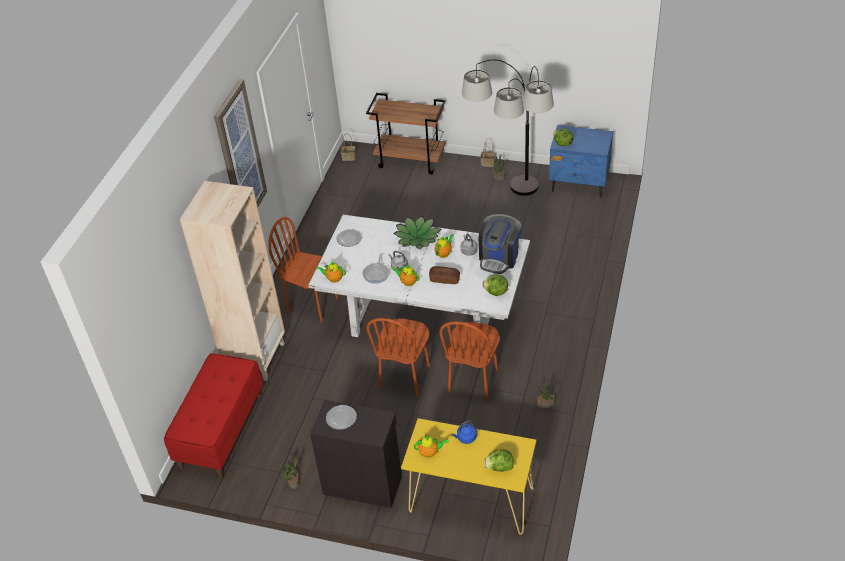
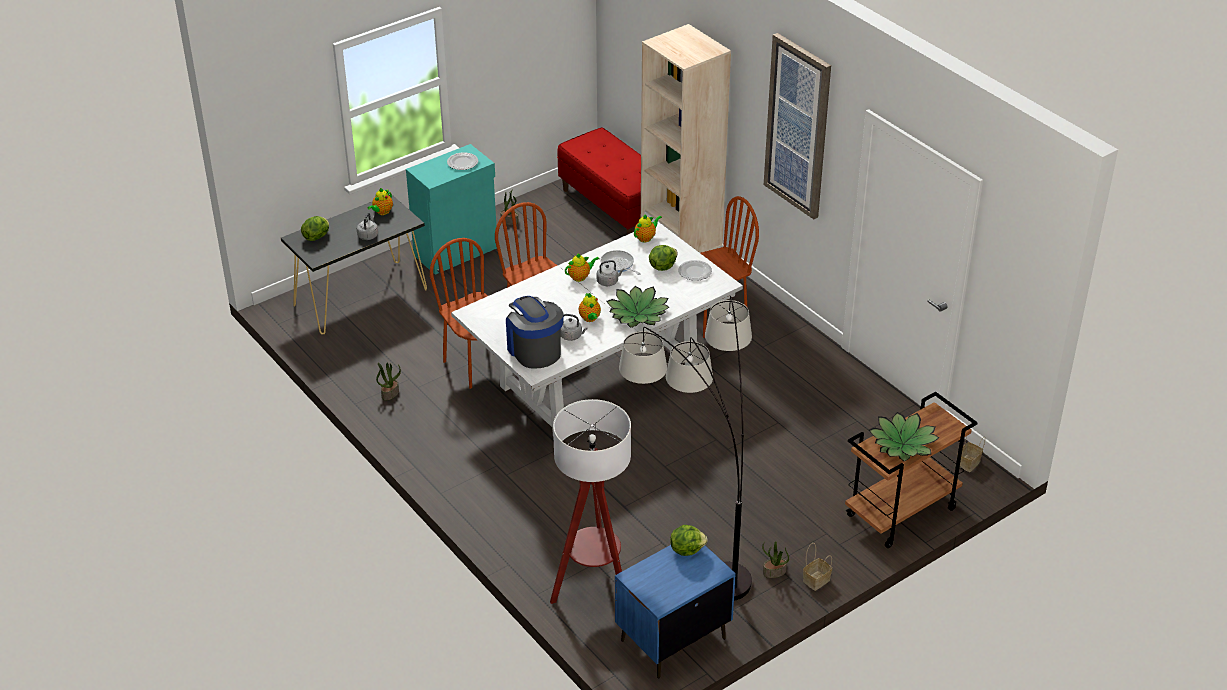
camera: 125 degrees right, 5 degrees down
(362, 484) = (457, 252): black cabinet -> turquoise cabinet
(414, 111) = (903, 444): none -> potted plant
(444, 279) = (552, 300): bread -> none
(465, 438) = (368, 235): blue kettle -> grey kettle
(470, 500) = (361, 297): yellow console table -> black console table
(496, 292) = (490, 321): lettuce -> lettuce (662, 266)
(584, 223) = (594, 591): none -> floor lamp

